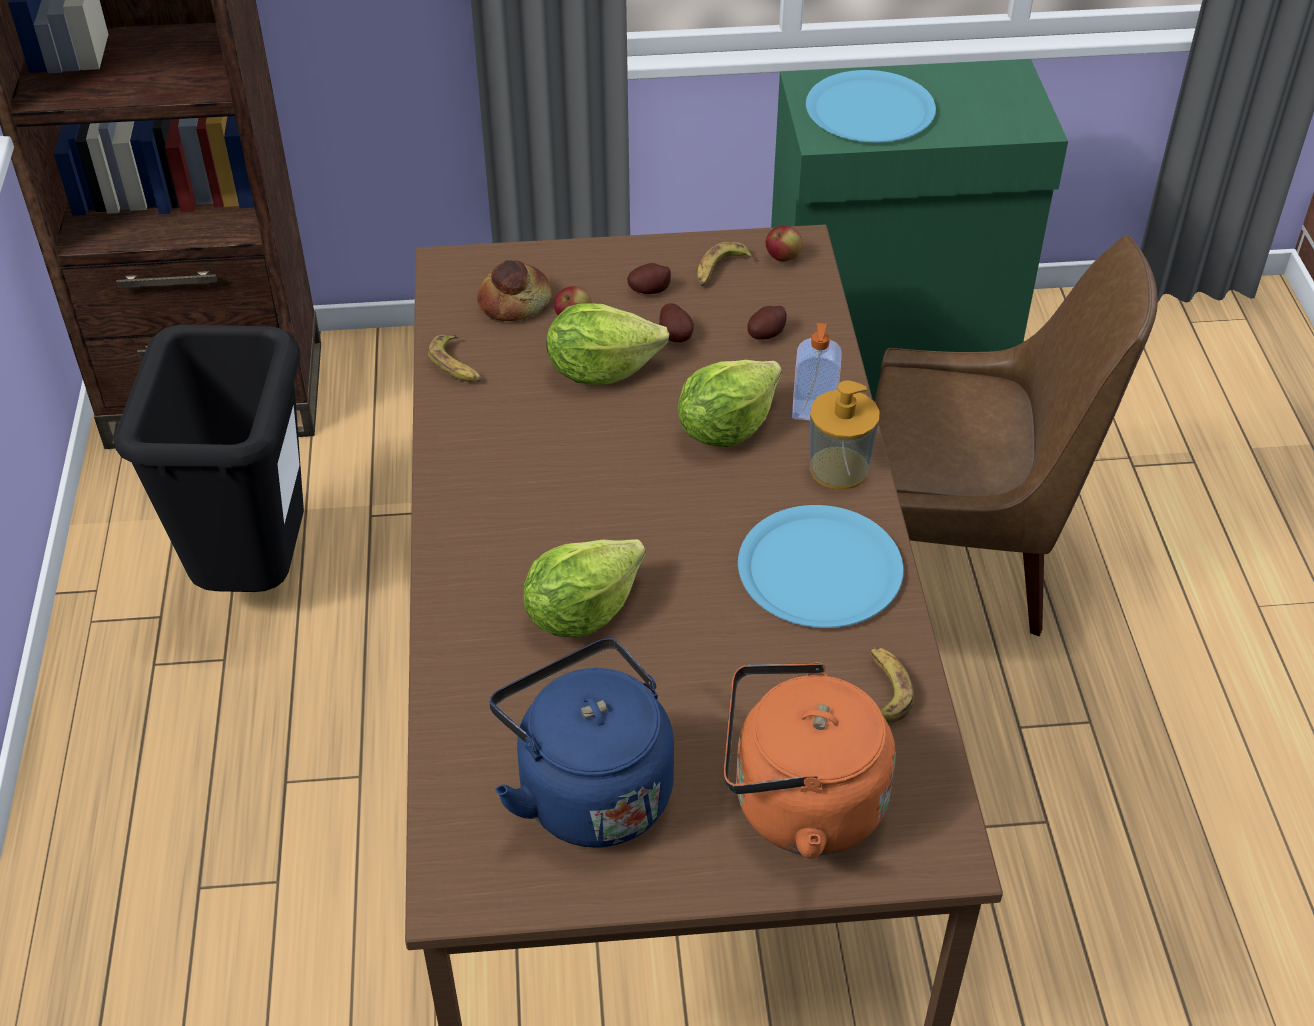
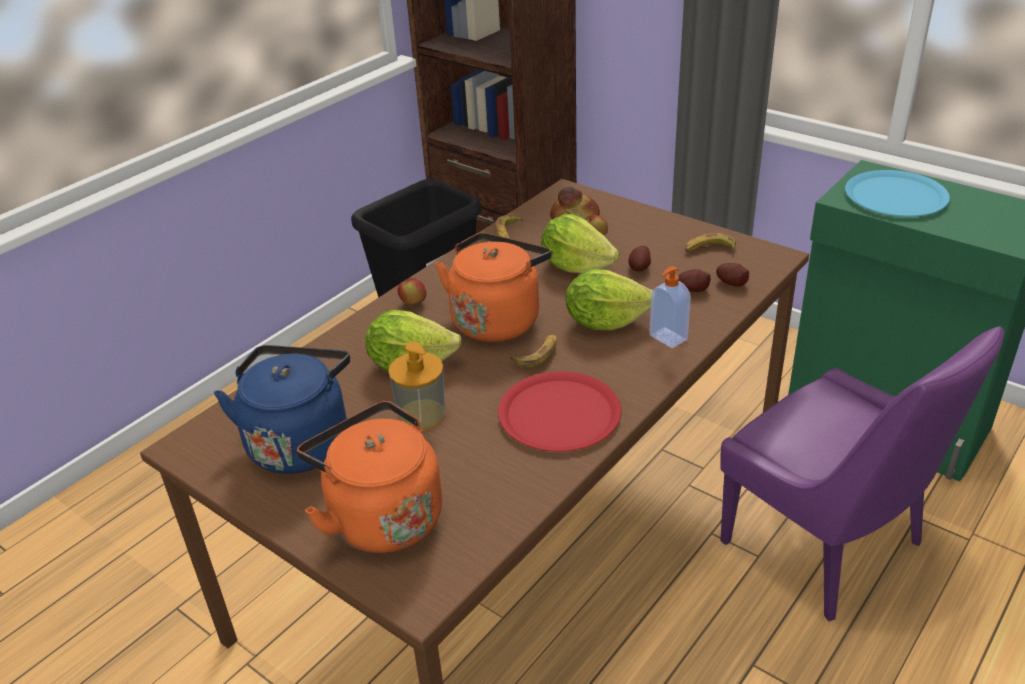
camera: 45 degrees right, 10 degrees down
(604, 493) = (497, 319): none -> orange kettle
(649, 290) = (654, 242): potato -> potato (731, 283)
(783, 258) = (756, 258): apple -> apple (413, 303)
(819, 569) = (559, 413): blue plate -> red plate
(839, 468) = (642, 372): soap dispenser -> soap dispenser (421, 415)
(884, 689) = (508, 492): banana -> banana (538, 355)
(965, 558) = (827, 547): brown chair -> purple chair

